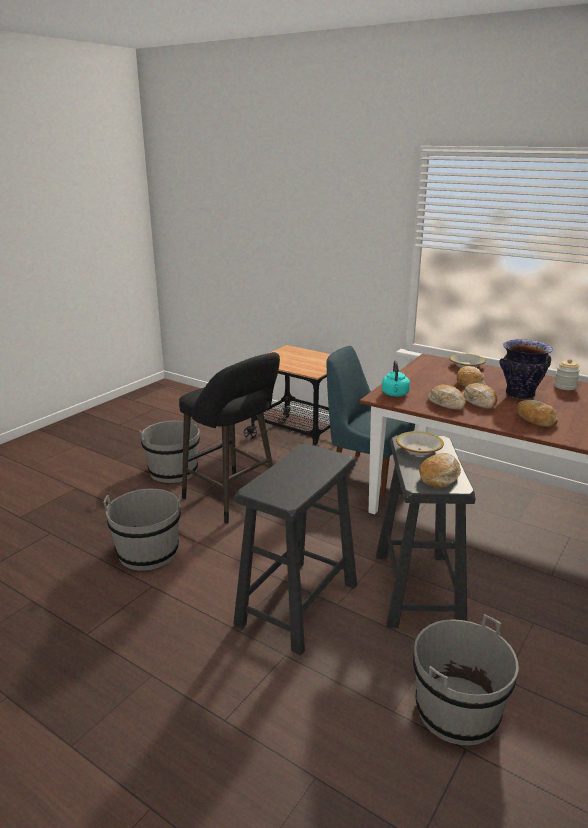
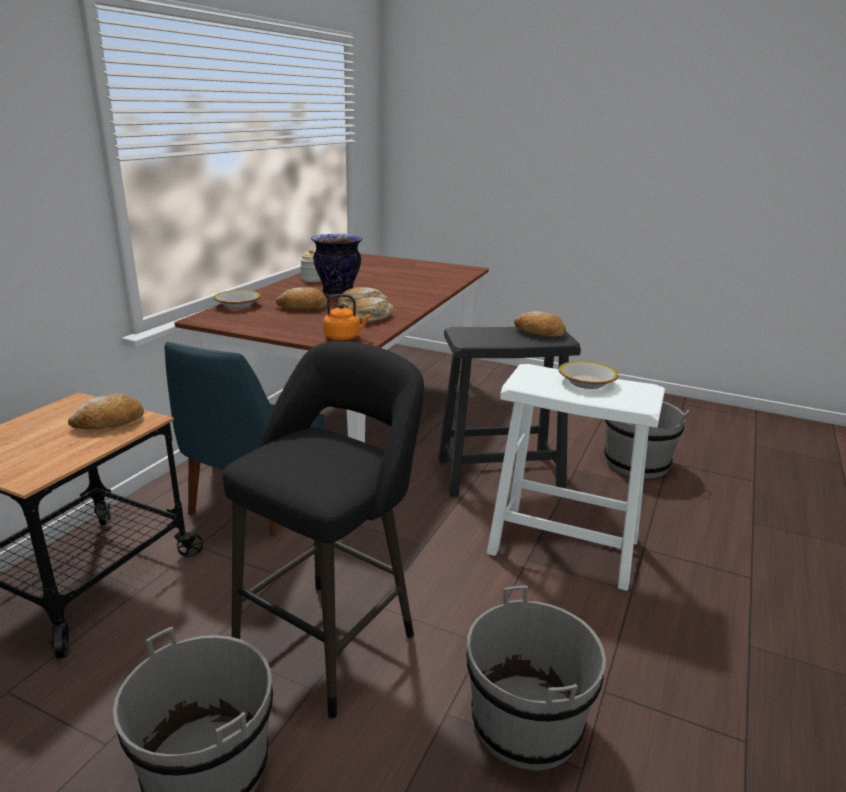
camera: 100 degrees left, 0 degrees up
(297, 604) = (564, 546): black stool -> white stool
(395, 394) = (344, 337): turquoise kettle -> orange kettle
(419, 450) = (487, 337): bowl -> bowl (587, 382)
(534, 419) = (403, 294): bread -> bread (109, 422)

